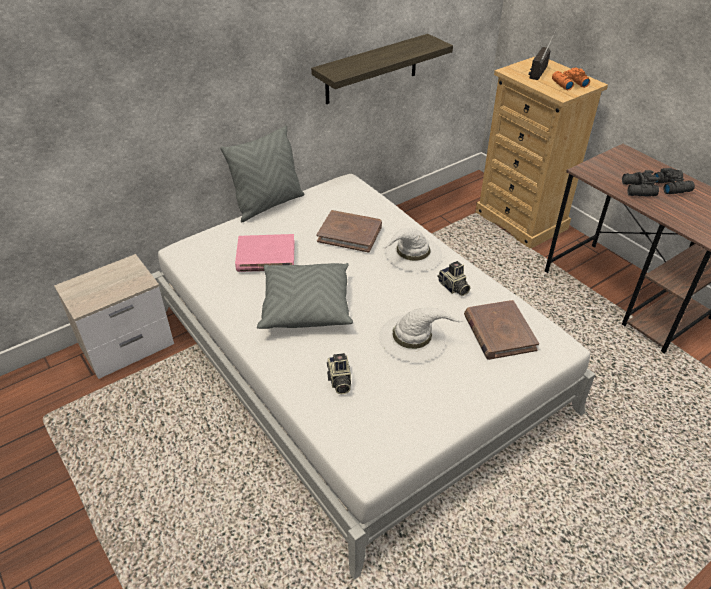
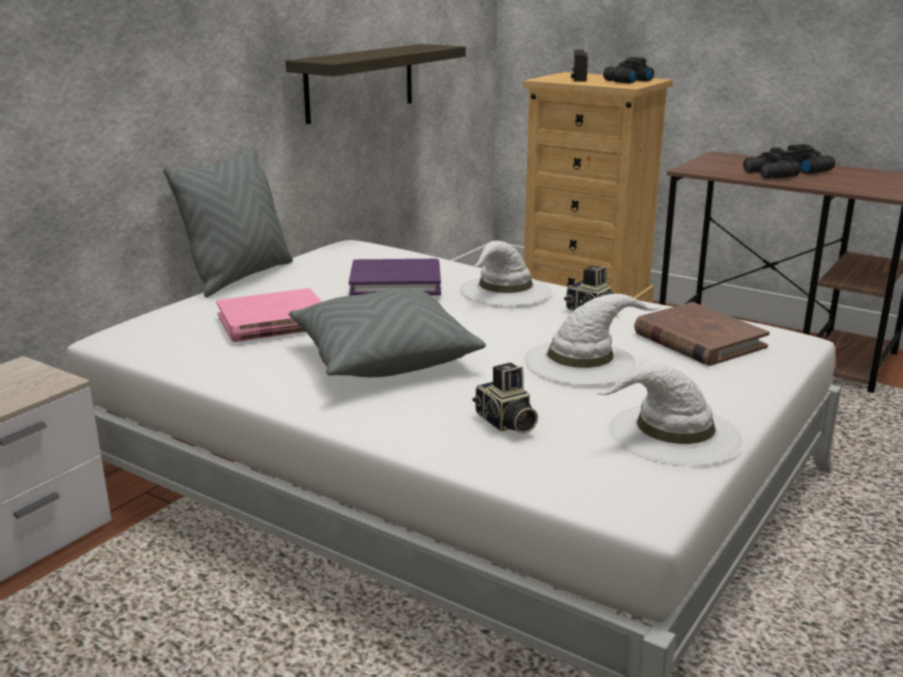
camera: 20 degrees left, 20 degrees down
(350, 233) = (395, 283): brown book -> purple book
(423, 415) = (673, 434): none -> white hat
(568, 84) = (626, 81): orange binoculars -> black binoculars

